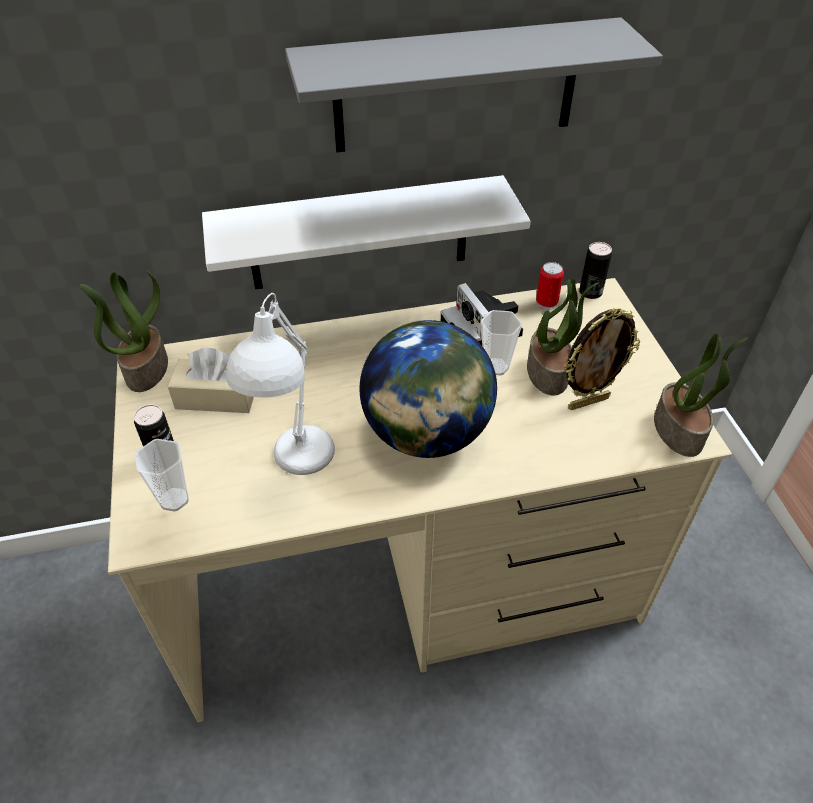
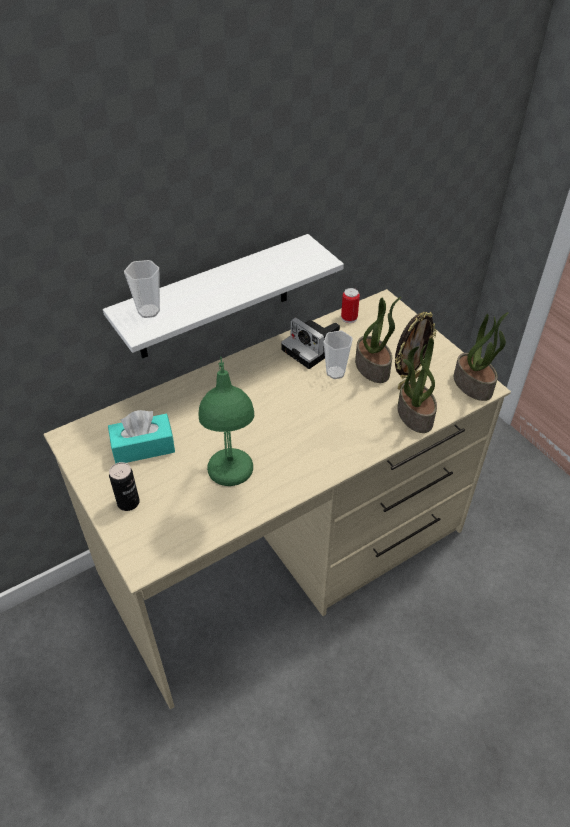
camera: 20 degrees left, 0 degrees up
(146, 368) = (75, 441): potted plant -> potted plant (414, 415)
(174, 499) = (153, 529): cup -> cup (149, 311)
(216, 397) = (143, 447): beige tissue box -> turquoise tissue box
(295, 471) = (231, 483): white table lamp -> green table lamp
(426, 434) = (310, 432): globe -> none
(456, 87) = (273, 179): grey shelf -> none
(590, 292) = (375, 303): can -> none

